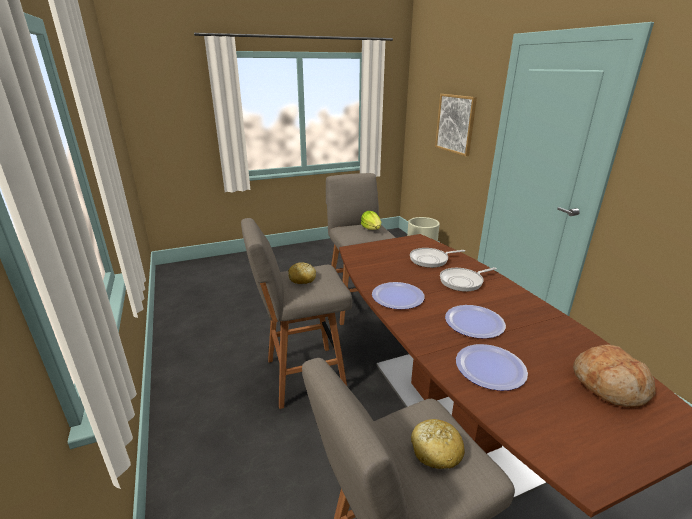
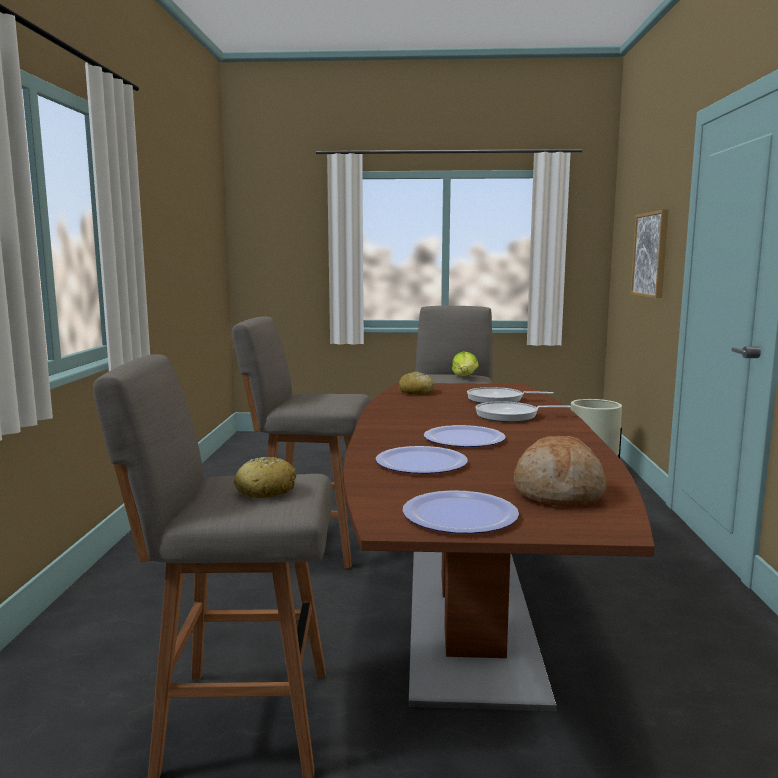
camera: 25 degrees right, 15 degrees down
(302, 279) = (314, 397): bread -> bread (416, 392)
(398, 296) = (401, 415): plate -> plate (460, 515)

